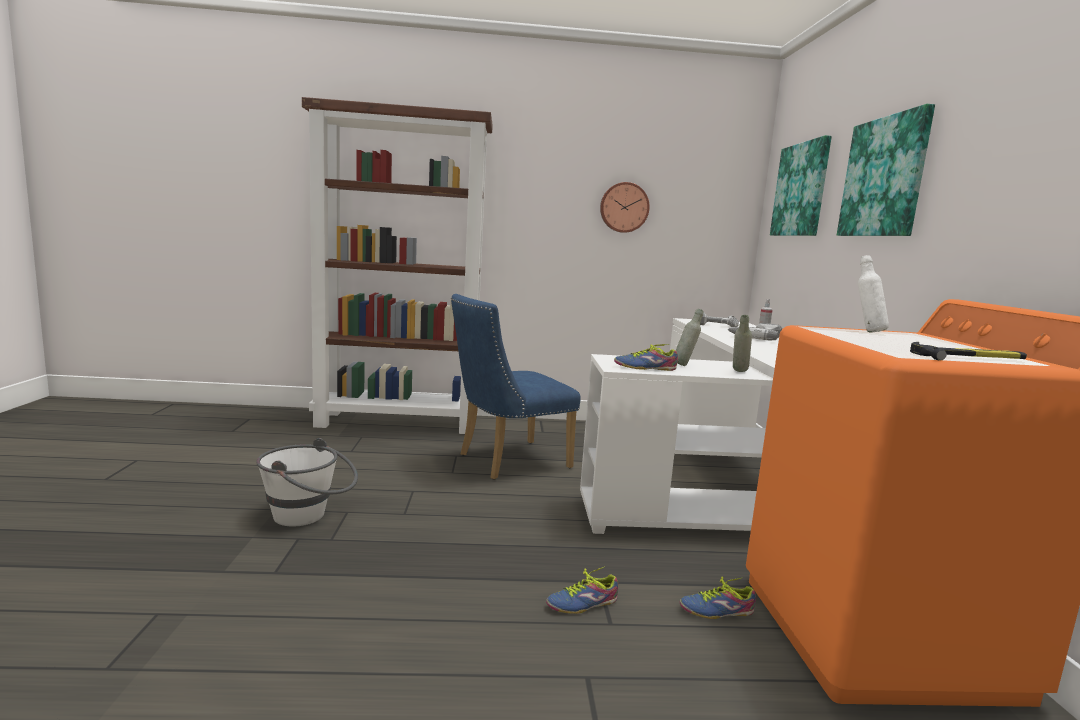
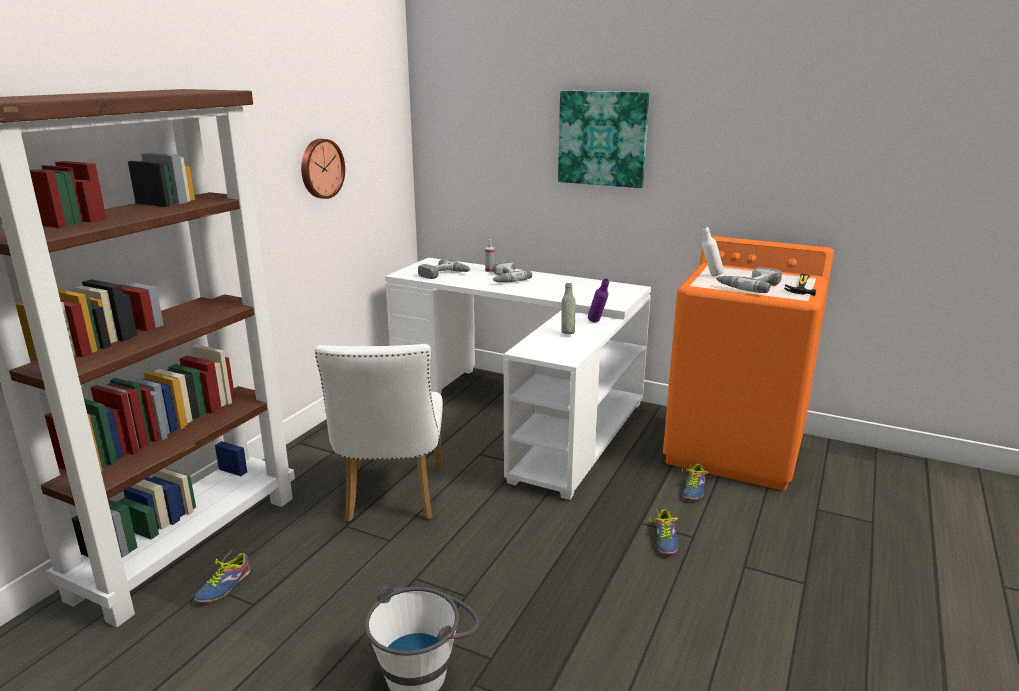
camera: 60 degrees left, 10 degrees up
(506, 461) = (391, 498): blue chair -> white chair
(644, 367) = (569, 349): shoe -> shoe (222, 586)
(739, 372) = (597, 322): grey bottle -> purple bottle
(801, 190) = (484, 132): picture -> none
(876, 340) = (749, 285): none -> power drill

